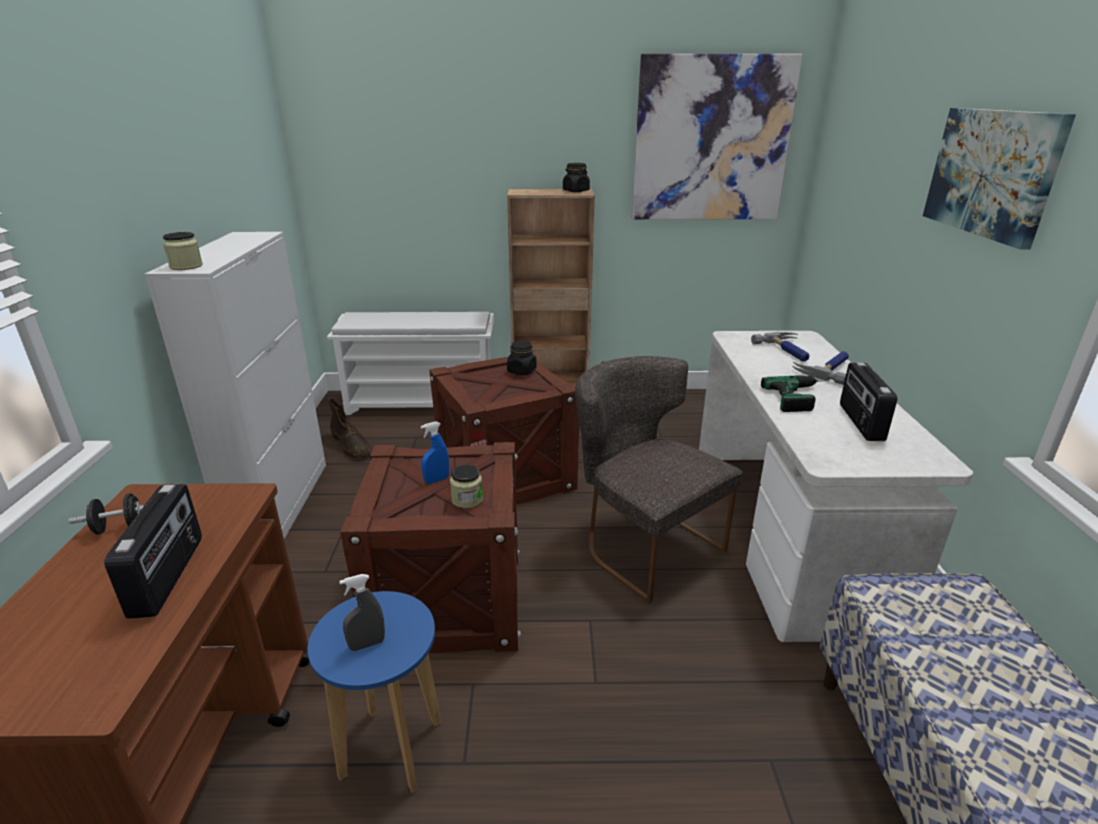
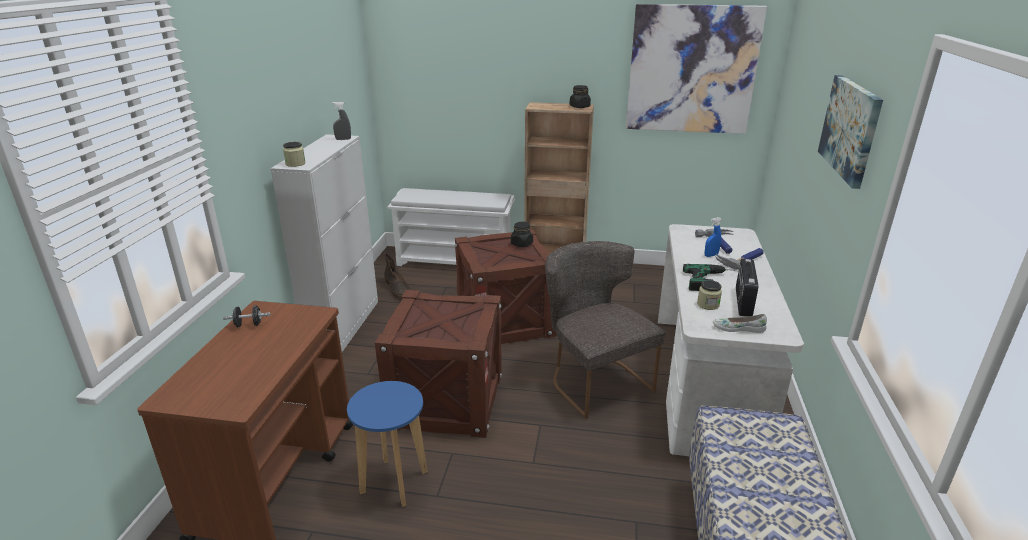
camera: 10 degrees right, 0 degrees up
(169, 575) = (275, 353): radio -> none
(367, 644) = (381, 408): grey spray bottle -> grey spray bottle (343, 139)
(436, 480) = (441, 316): blue spray bottle -> blue spray bottle (711, 255)
(467, 500) = (458, 331): jar -> jar (708, 304)
(877, 458) = (738, 328): none -> white shoe

